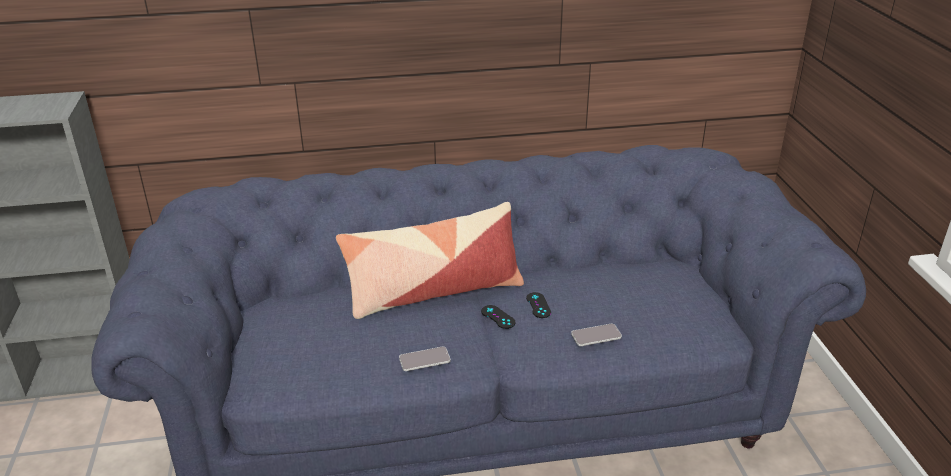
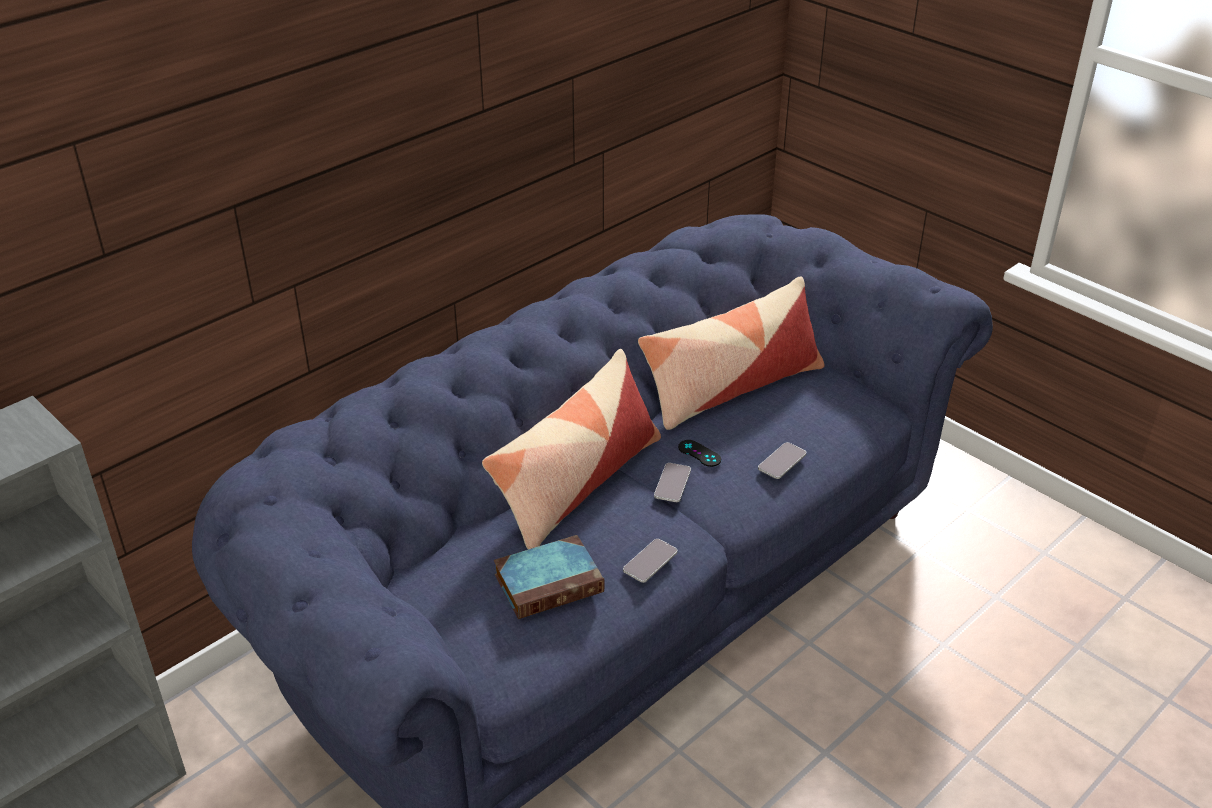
camera: 35 degrees left, 5 degrees up
(344, 342) = (550, 582): none -> book
(498, 317) = (672, 483): black game controller -> phone
(613, 272) = (732, 387): none -> pillow

